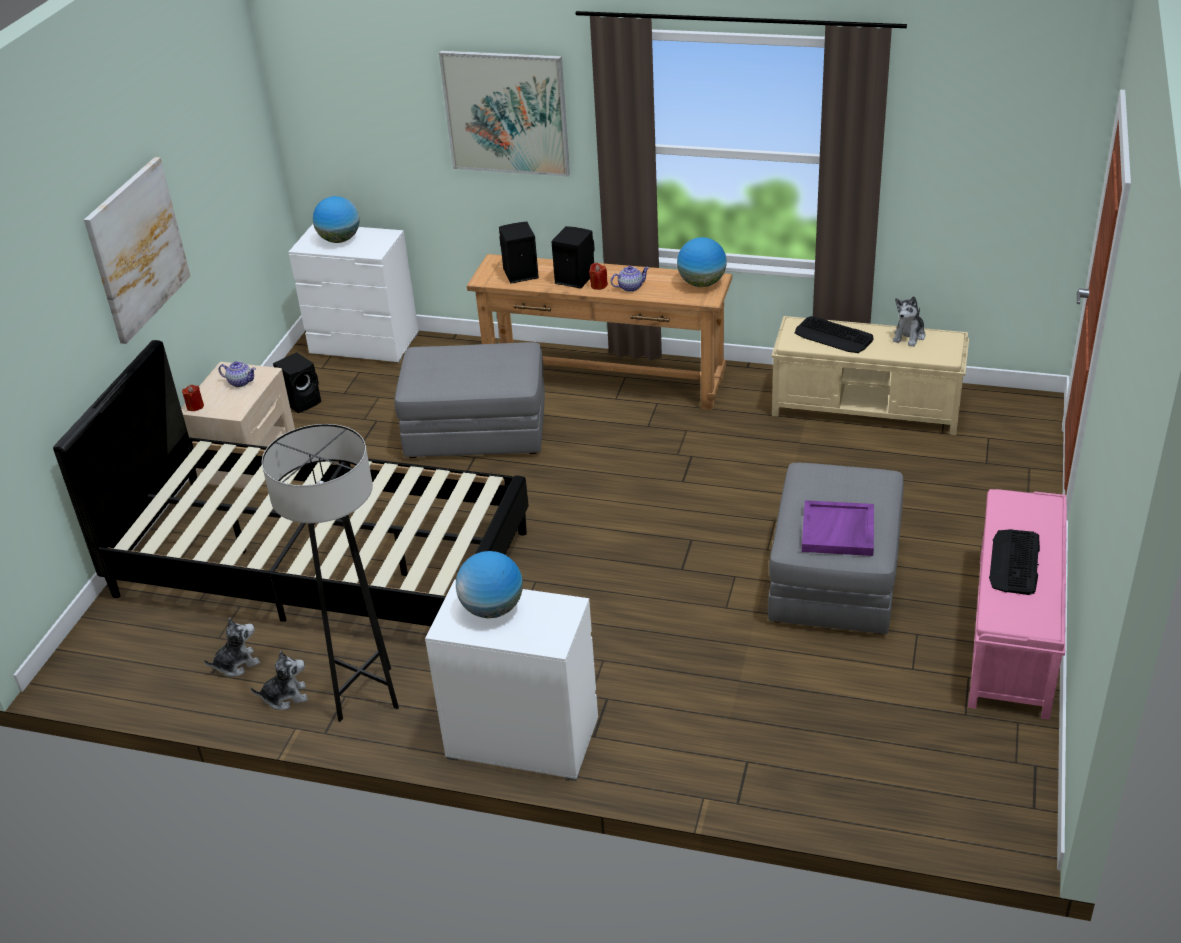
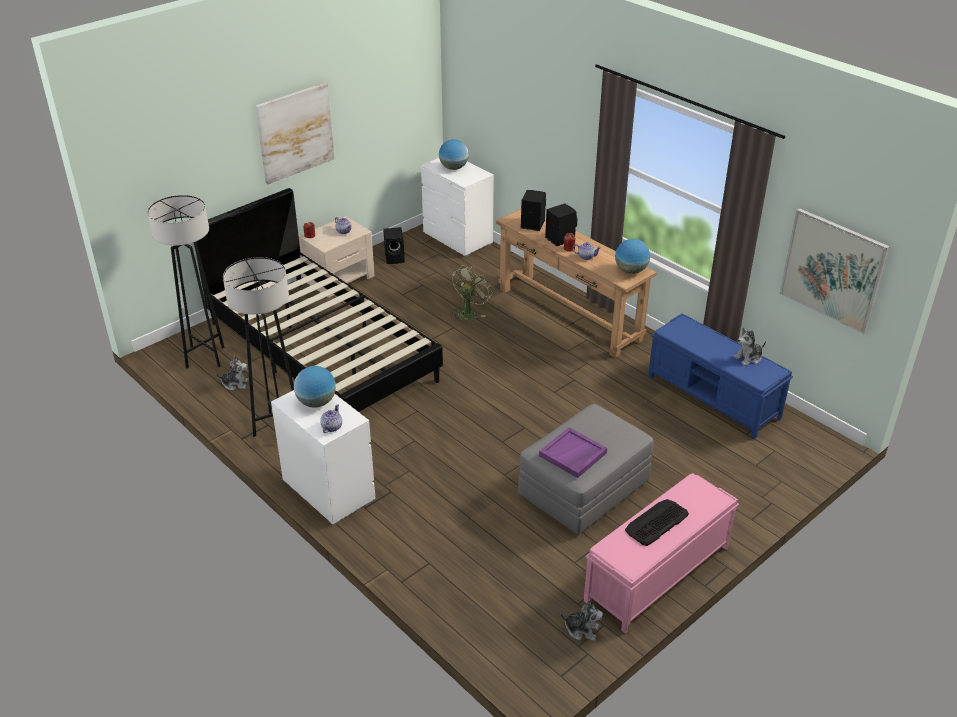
camera: 30 degrees right, 0 degrees up
(150, 649) = (205, 357): none -> grey floor lamp
(285, 696) = (241, 411): plush toy -> plush toy (581, 629)
(475, 430) = (469, 312): grey ottoman -> green fan
(506, 113) = (556, 118): picture -> picture (833, 270)
(549, 631) = (331, 427): none -> teapot
(833, 336) = (699, 338): keyboard -> none
(867, 408) = (714, 397): beige bench -> blue bench

